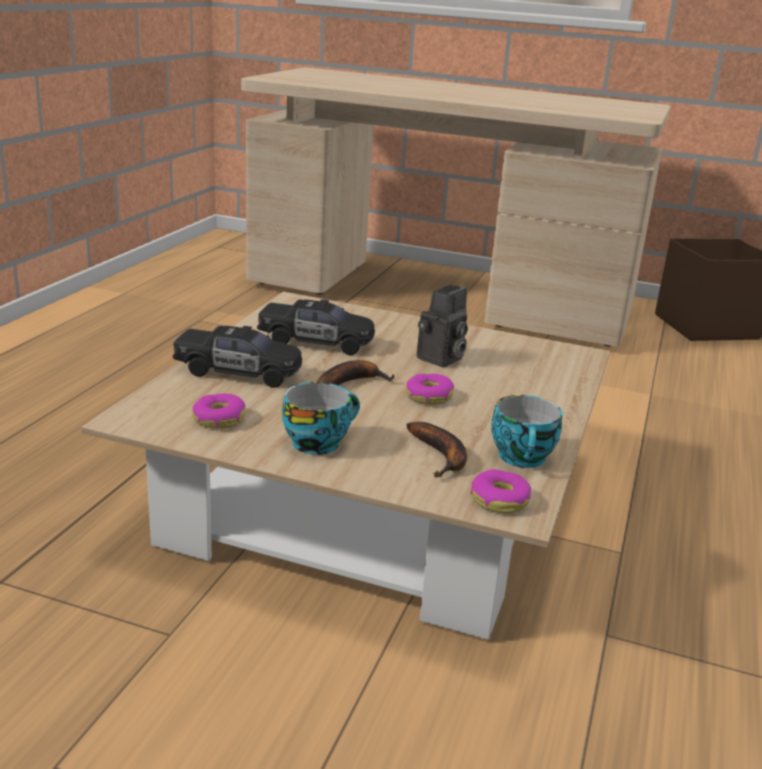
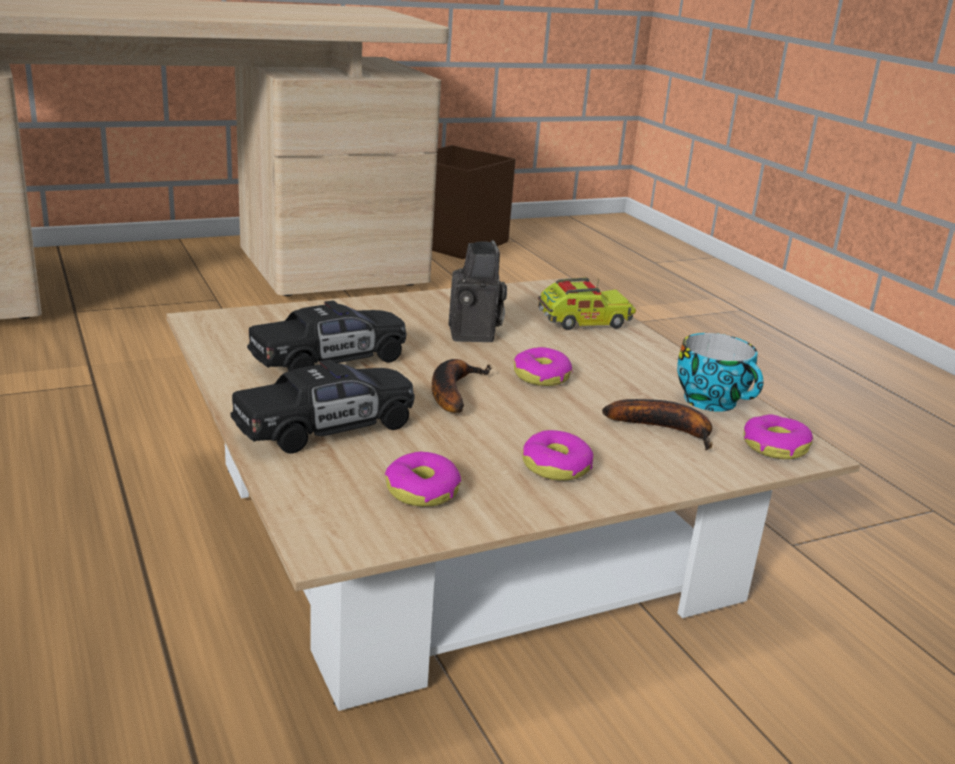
camera: 45 degrees left, 0 degrees up
(318, 442) = (556, 466): cup -> donut
(544, 379) = (583, 321): none -> toy truck

